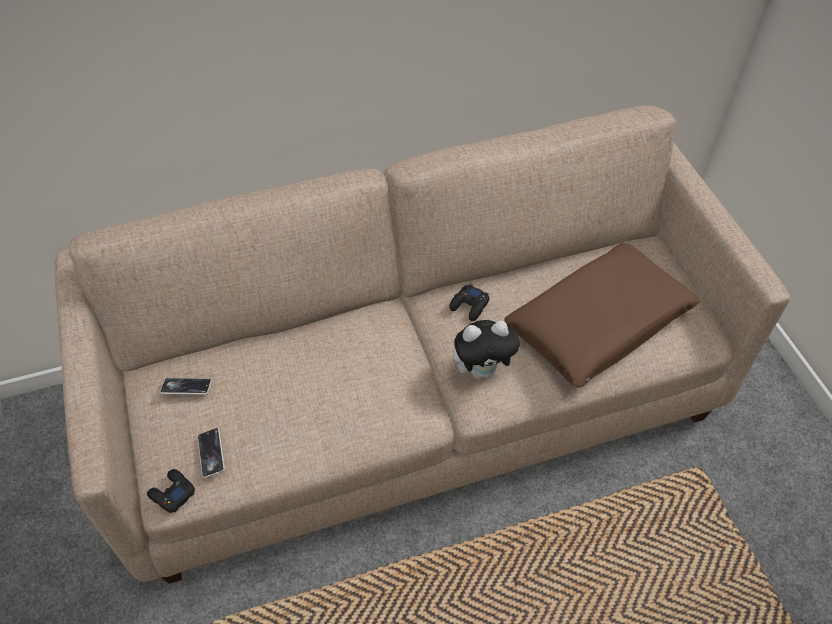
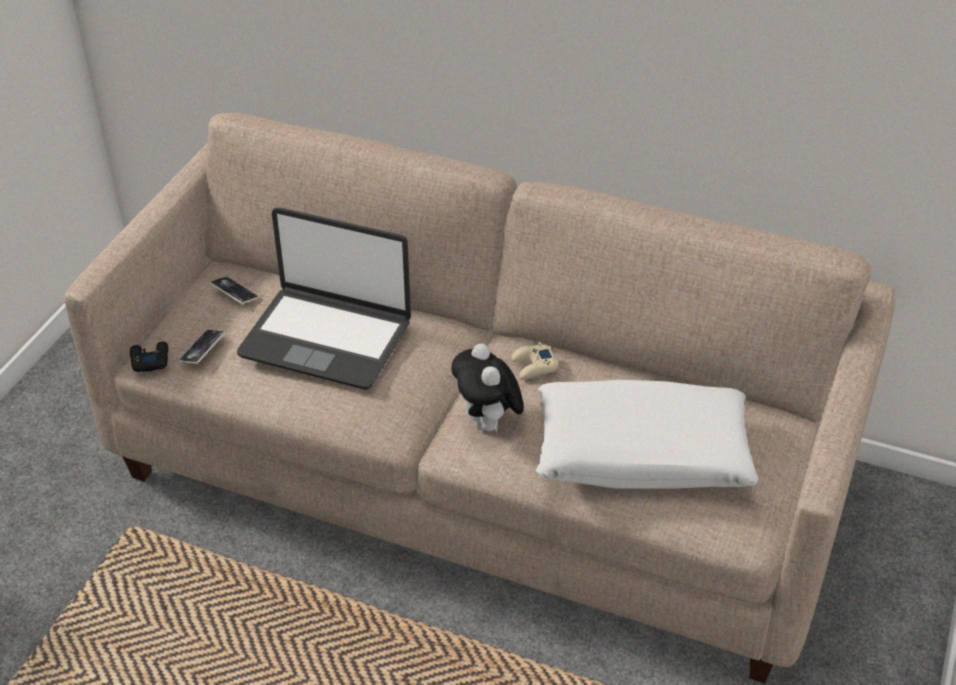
camera: 40 degrees right, 10 degrees down
(306, 379) = (326, 338): none -> laptop
(469, 306) = (534, 366): black game controller -> beige game controller
(483, 370) = (488, 424): plush toy -> plush toy turned 45 degrees clockwise
(599, 324) = (641, 452): brown pillow -> white pillow

